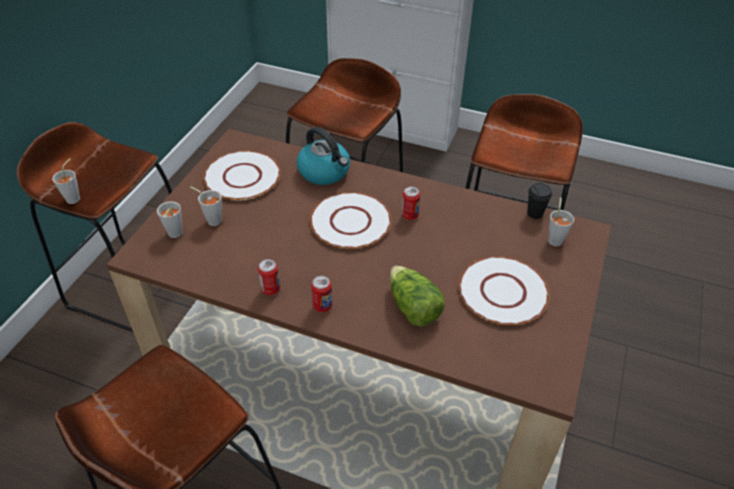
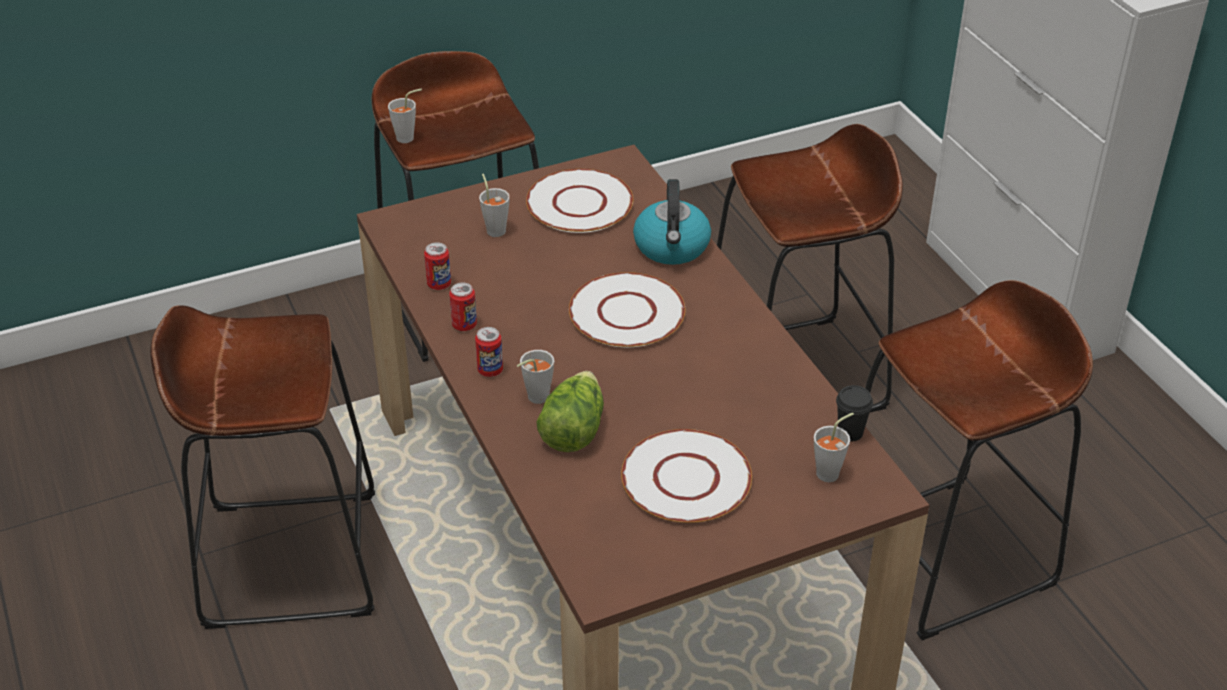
camera: 45 degrees right, 5 degrees down
(174, 235) = (443, 222): grey cup -> grey cup (534, 398)
(409, 215) = (699, 345): can -> can (439, 284)

